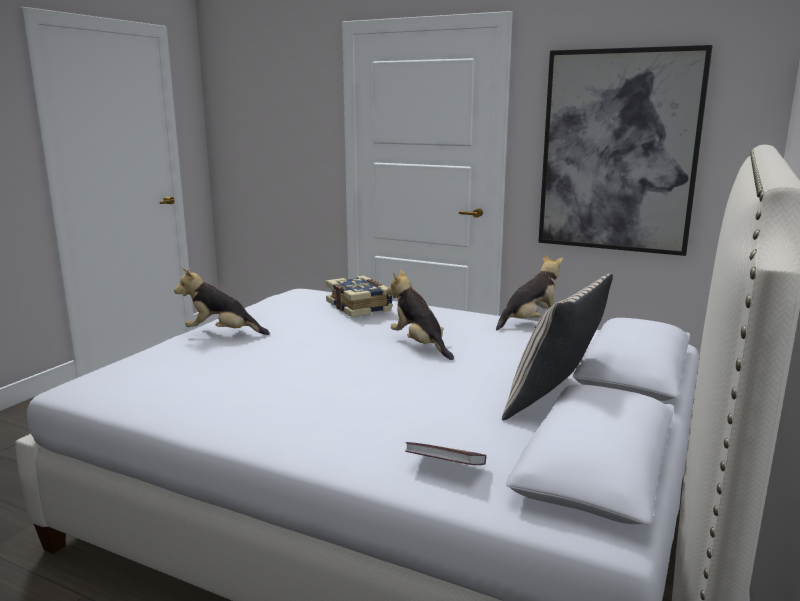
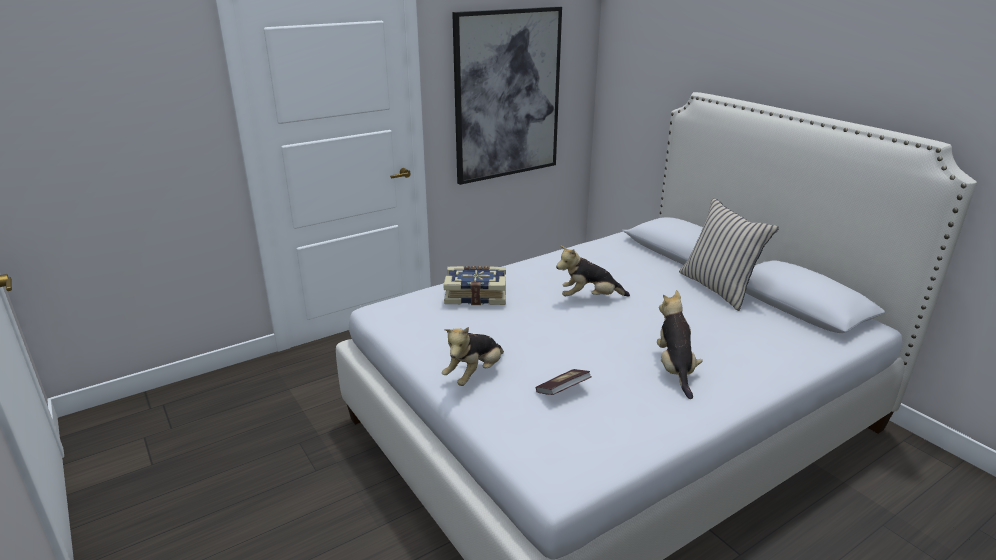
camera: 60 degrees left, 10 degrees up
(445, 468) = (795, 346): book -> book (562, 391)
(530, 322) = (575, 249): plush toy -> plush toy (674, 369)

